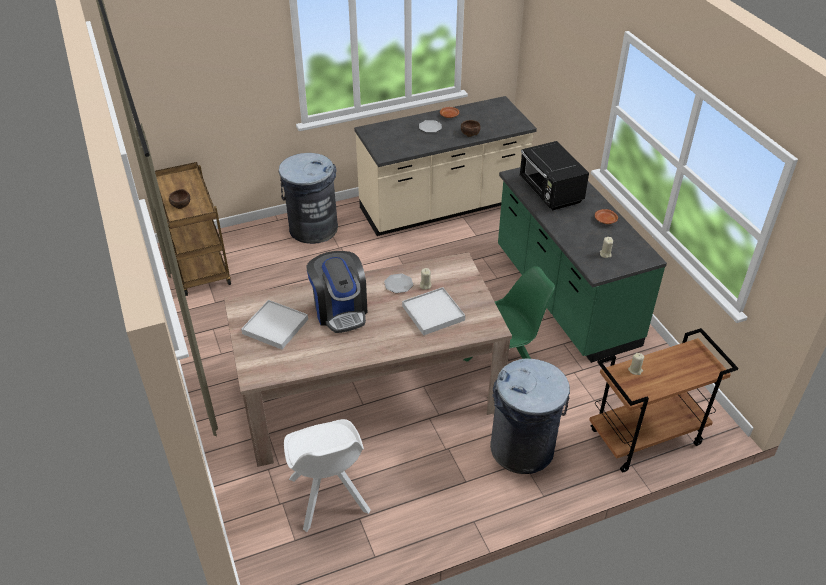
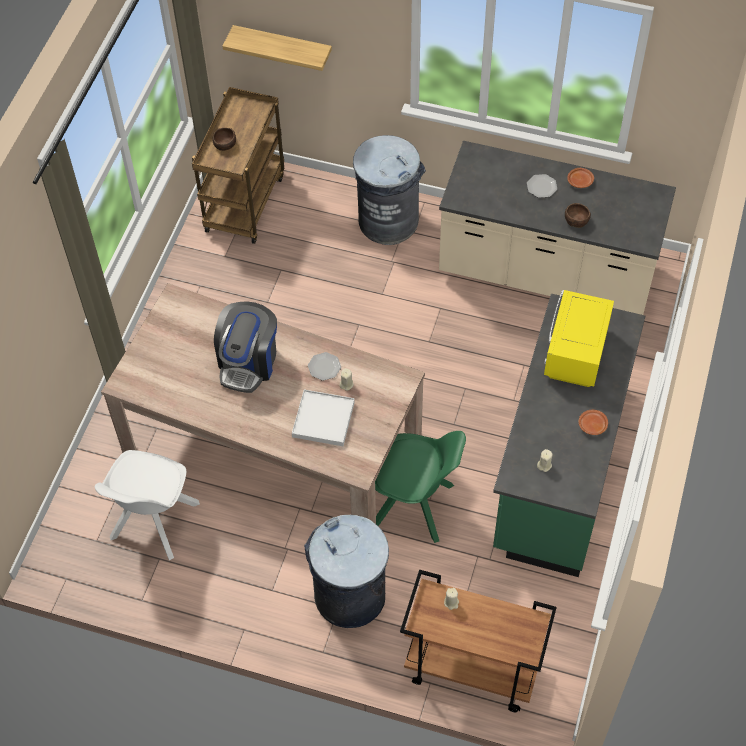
camera: 40 degrees right, 15 degrees up
(190, 113) = (283, 48): none -> shelf
(275, 326) = (181, 344): white tray -> none
(550, 192) = (574, 354): black microwave -> yellow microwave

